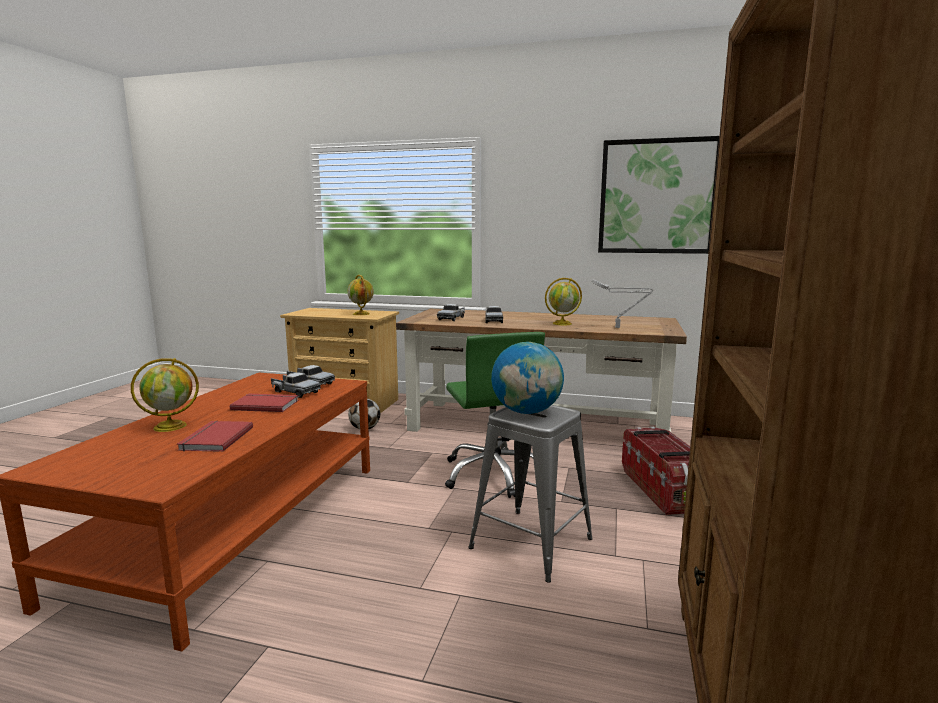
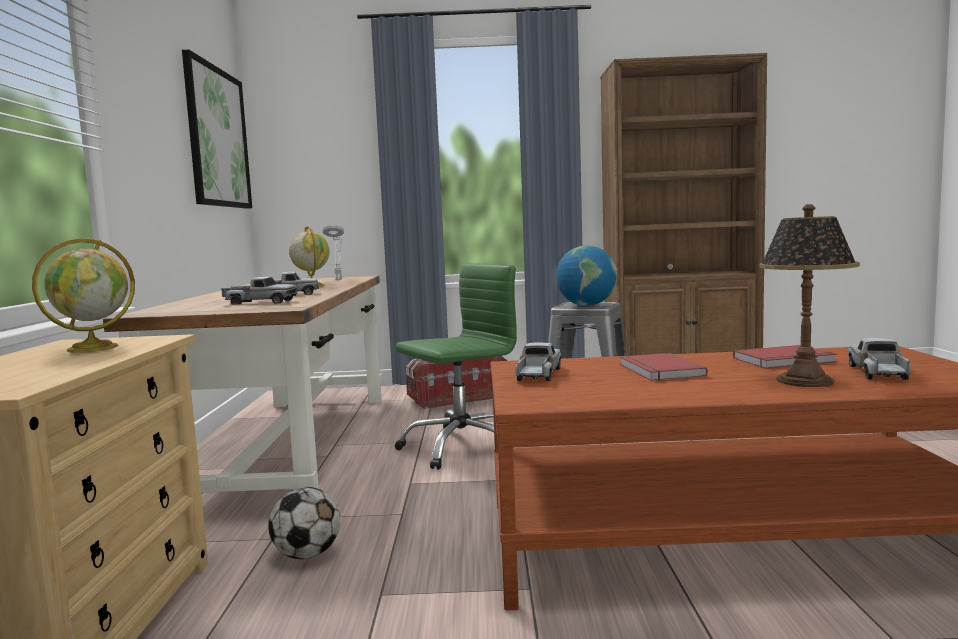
camera: 105 degrees left, 5 degrees down
(171, 426) = (804, 380): globe -> table lamp
(295, 392) = (588, 372): toy truck -> toy truck (879, 373)

